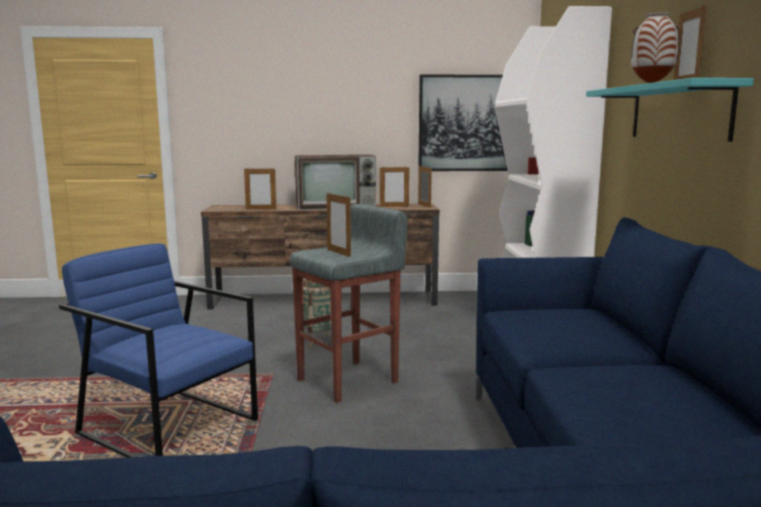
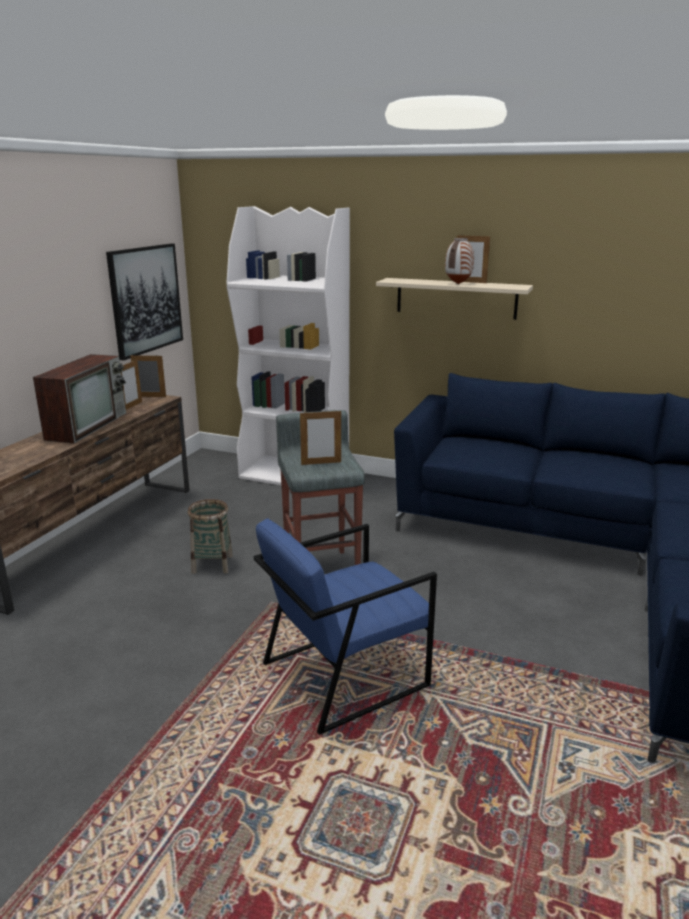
camera: 65 degrees left, 10 degrees up
(261, 209) = (31, 458): picture frame -> none
(678, 112) = (456, 298): turquoise shelf -> beige shelf

